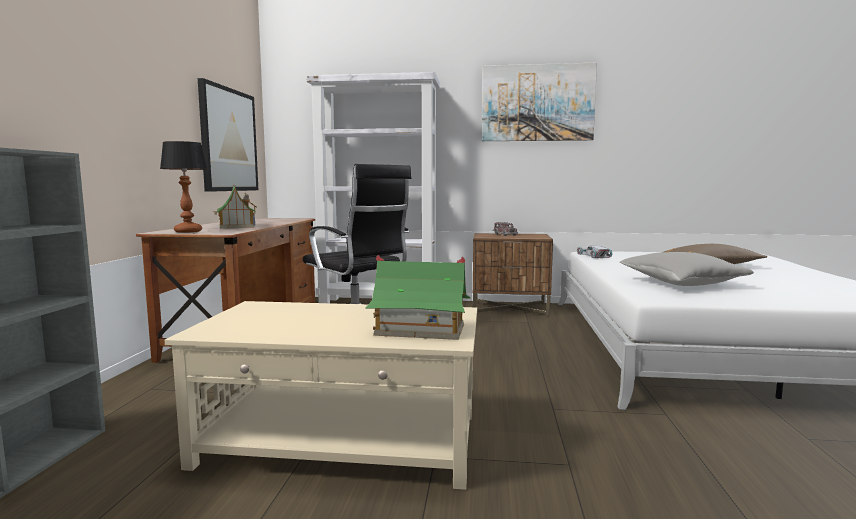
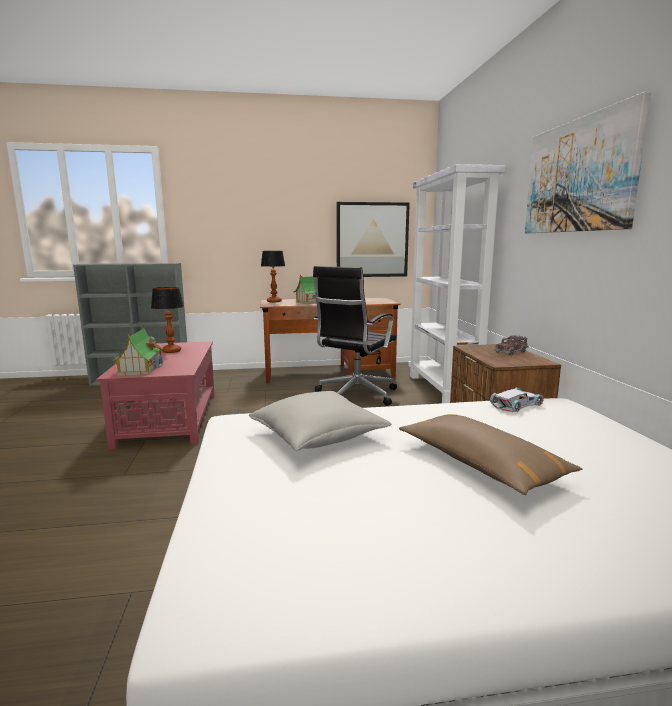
camera: 75 degrees right, 5 degrees up
(294, 318) = (171, 351): none -> table lamp
(343, 440) = (168, 419): beige coffee table -> red coffee table

